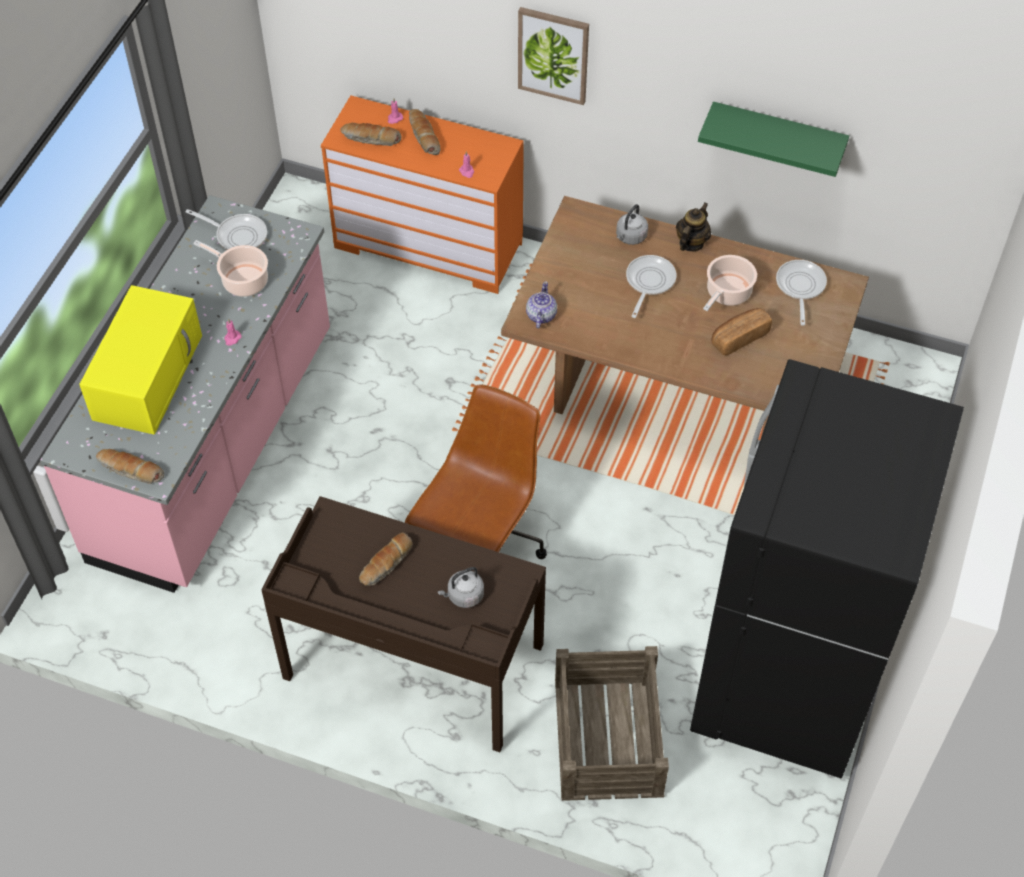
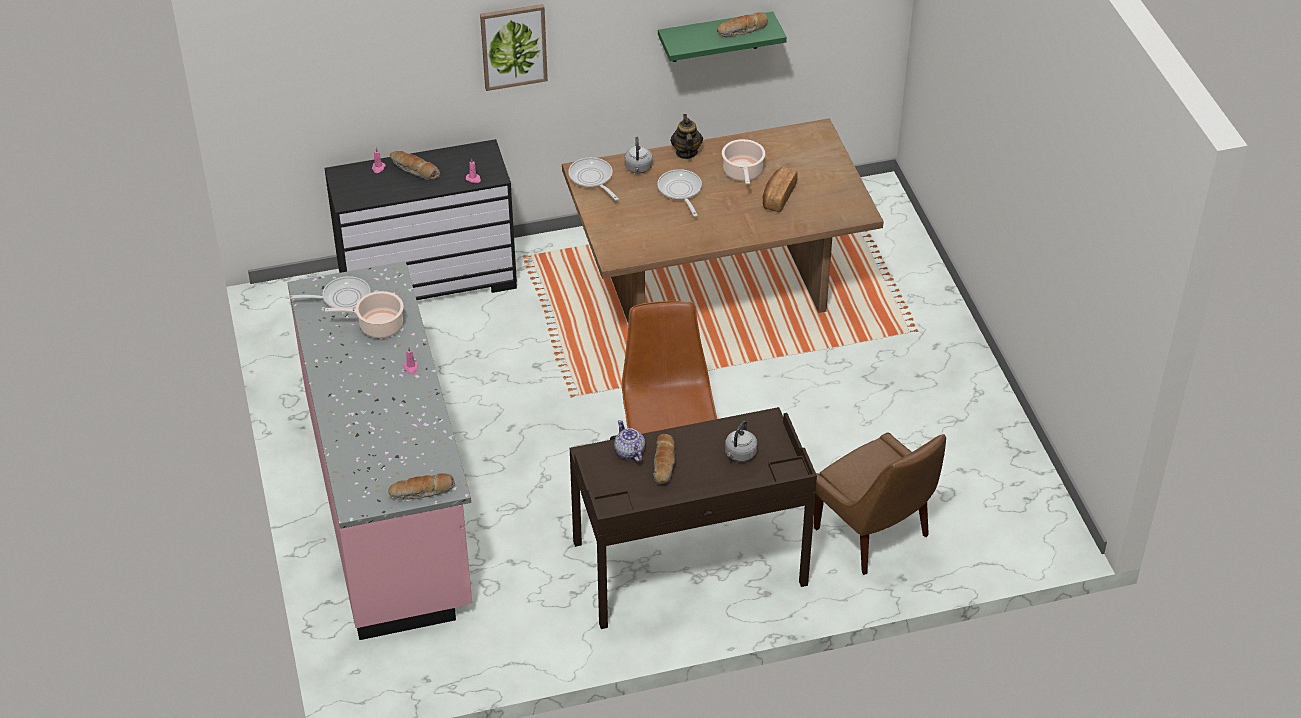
camera: 35 degrees left, 10 degrees down
(148, 375) = (368, 424): yellow microwave -> none
(371, 139) = (373, 190): bread -> bread (743, 31)
(429, 245) = (428, 280): orange dresser -> black dresser
(541, 315) = (623, 249): teapot -> teapot (629, 452)
(607, 738) = (874, 534): crate -> brown chair
(787, 680) = (961, 432): black fridge -> none
(800, 287) = (789, 146): frying pan -> frying pan (592, 179)

